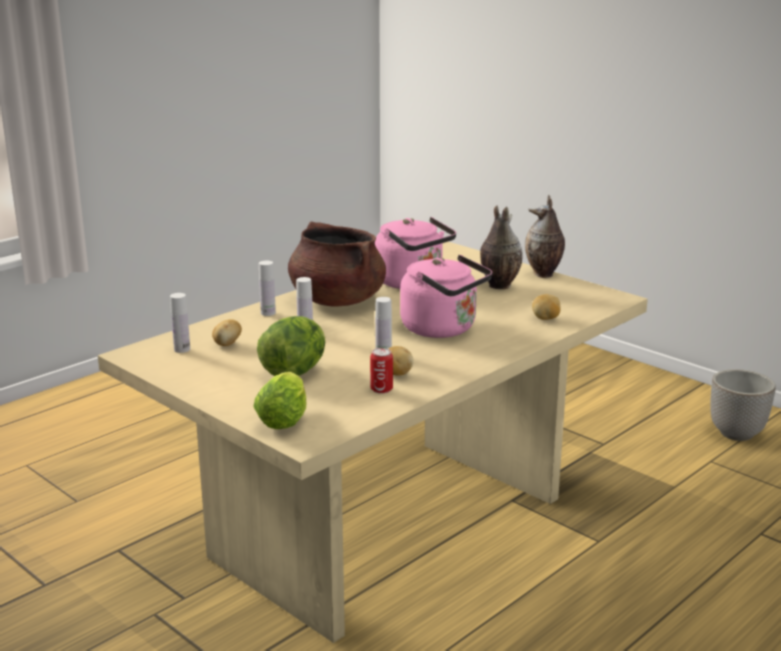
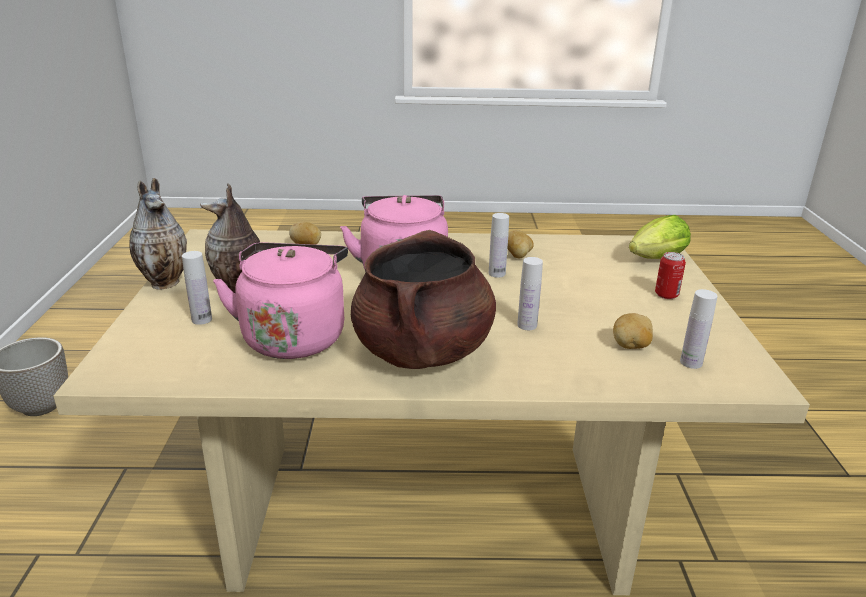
camera: 135 degrees left, 5 degrees up
(268, 313) = (529, 371): white bottle -> white bottle (202, 319)
(294, 371) = (598, 290): lettuce -> none
(381, 389) = (550, 251): can -> can (666, 295)

